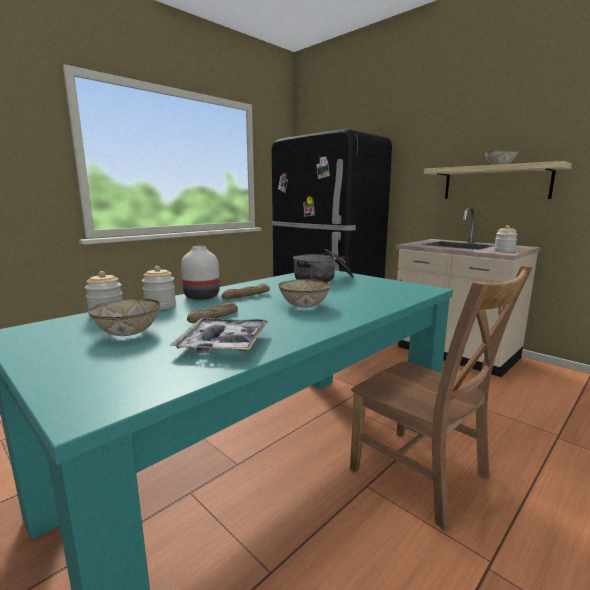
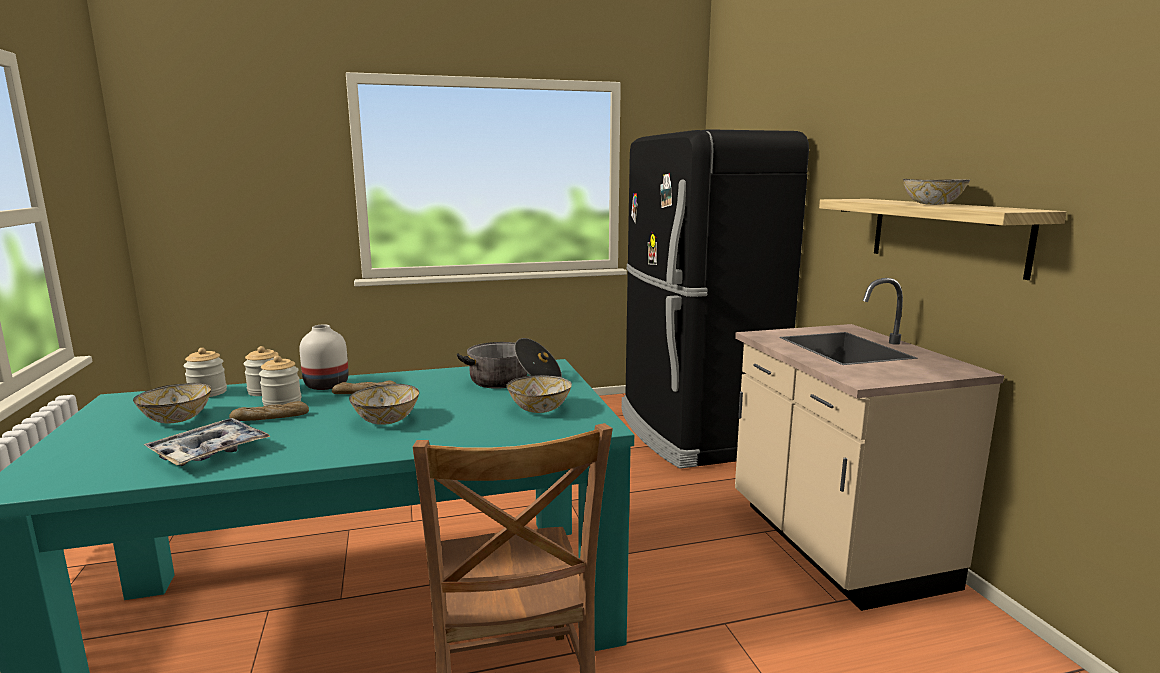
camera: 30 degrees right, 0 degrees up
(376, 287) = (539, 409): none -> bowl
(504, 251) = (877, 375): jar -> jar (282, 402)

